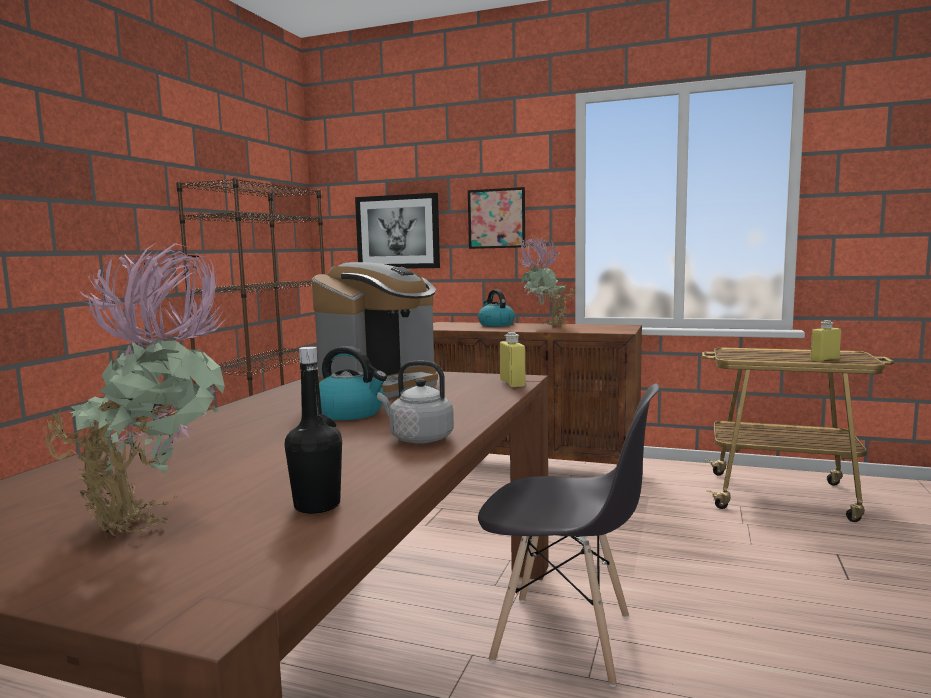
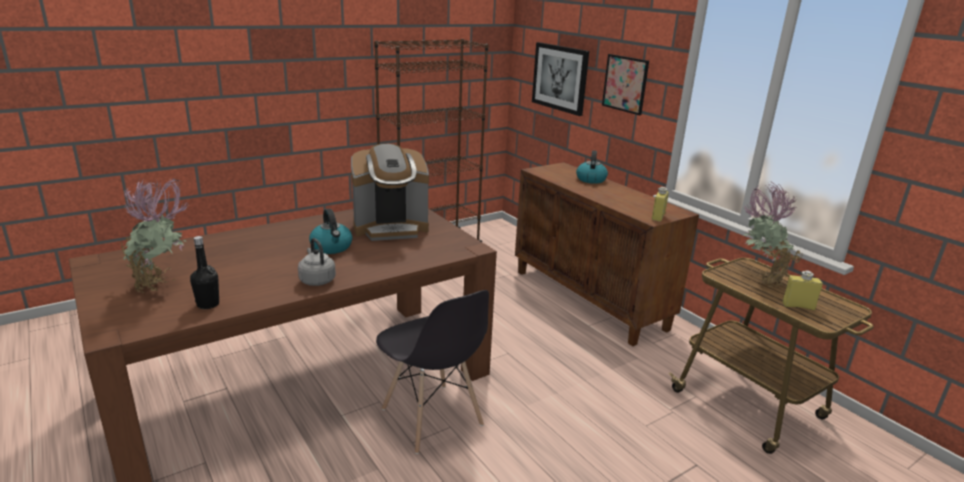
camera: 35 degrees right, 15 degrees up
(512, 383) = (457, 251): yellow bottle -> yellow bottle (658, 217)
(545, 326) = (618, 193): potted plant -> potted plant (760, 279)

